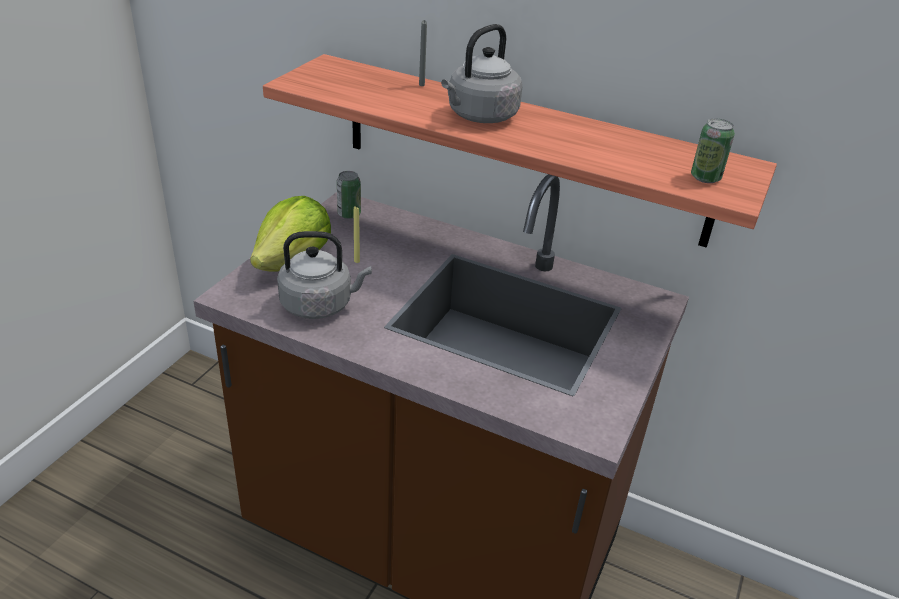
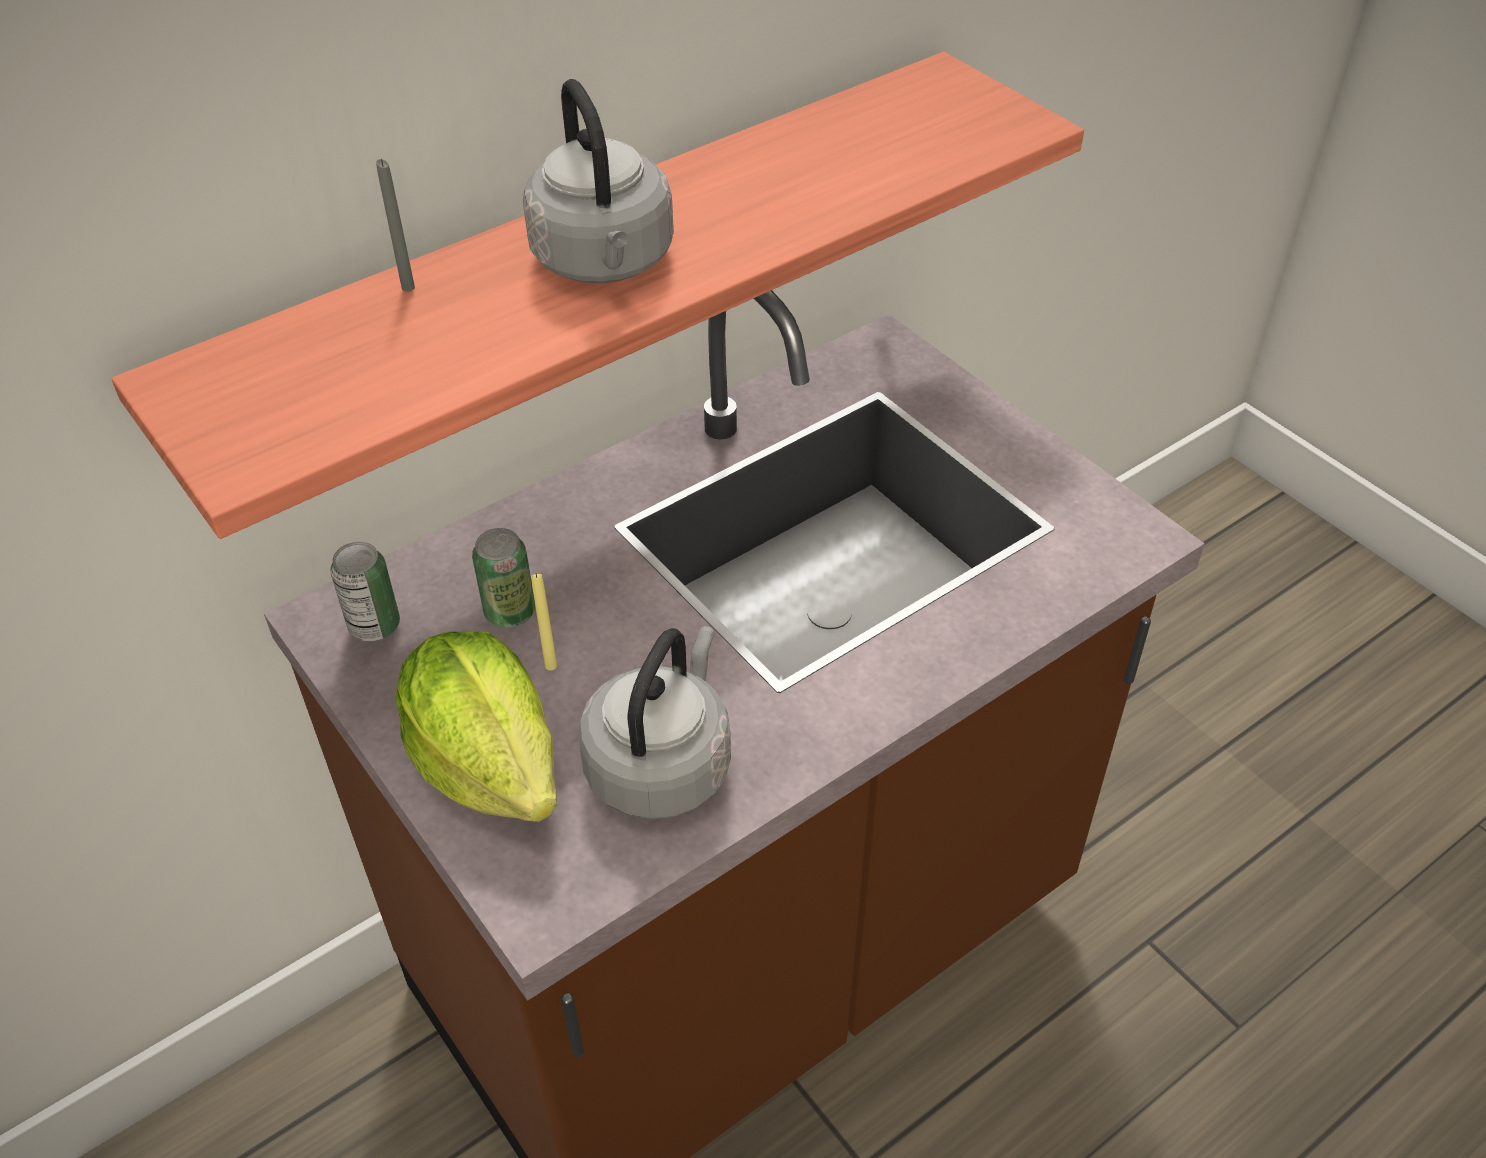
camera: 60 degrees left, 10 degrees up
(705, 177) = (958, 125): can -> can (510, 612)

